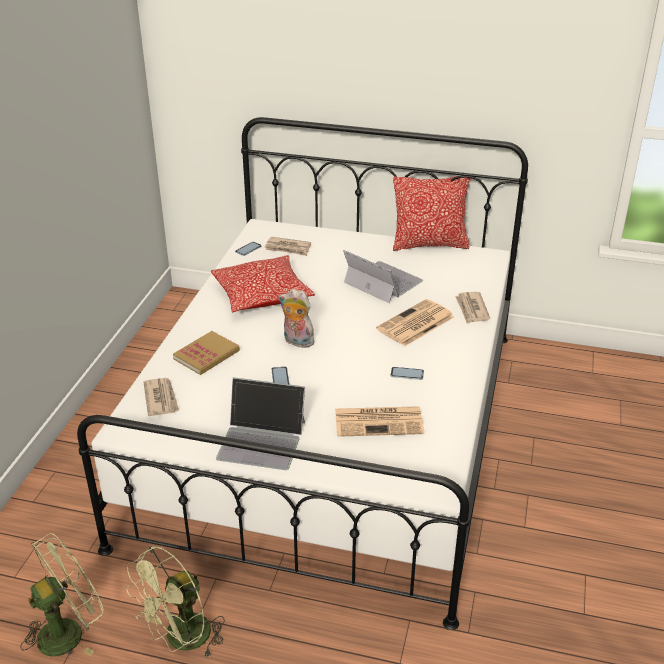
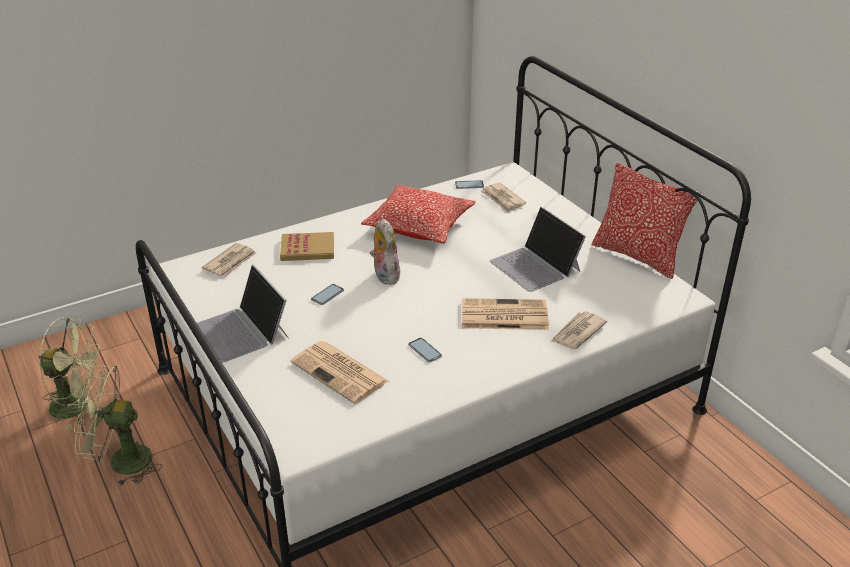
camera: 45 degrees right, 0 degrees up
(382, 282) = (535, 266): laptop -> laptop turned 150 degrees clockwise

